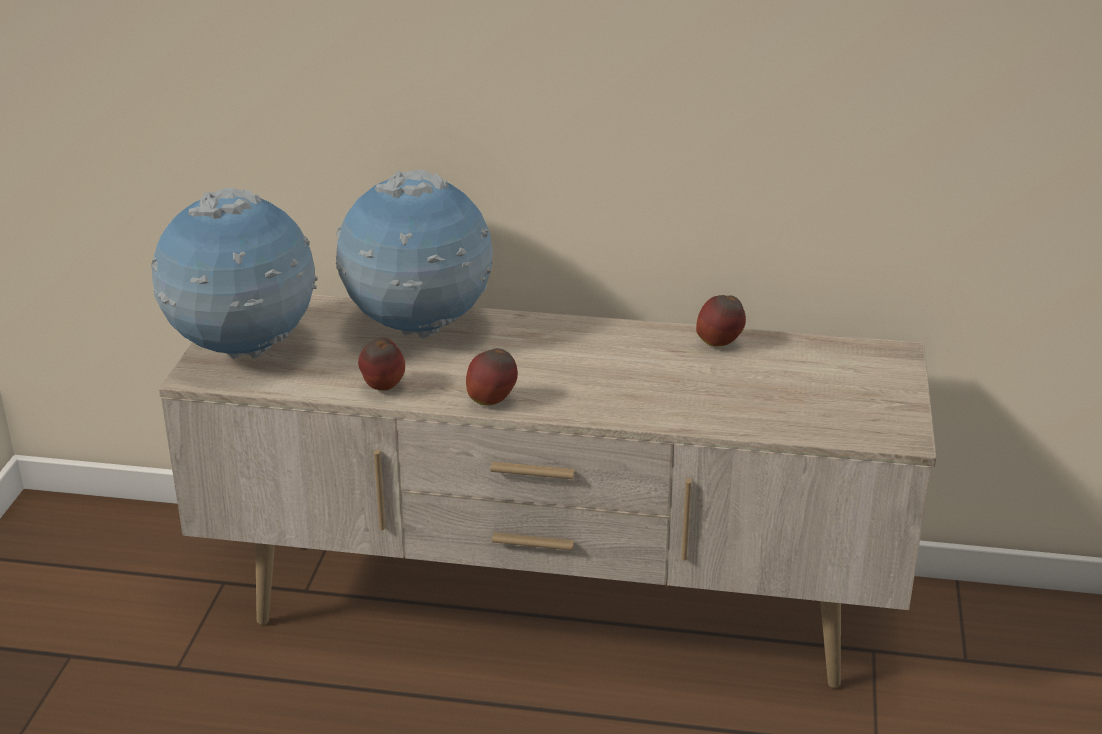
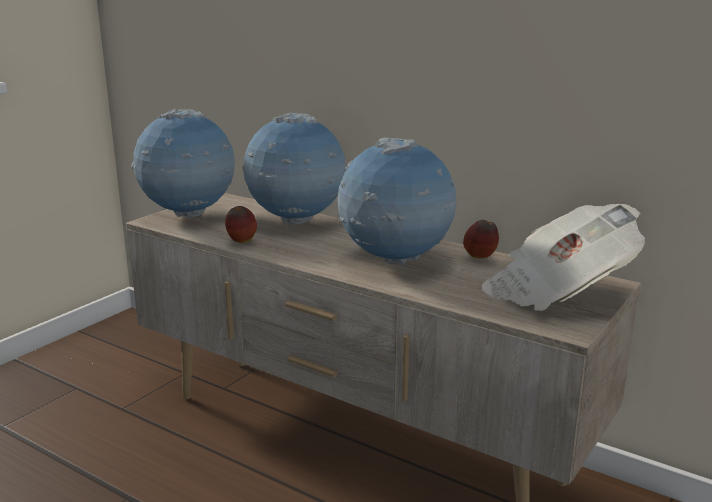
camera: 25 degrees right, 10 degrees down
(492, 402) = (297, 259): apple -> none
(622, 376) = (395, 262): none -> globe
(847, 381) = (556, 292): none -> newspaper

